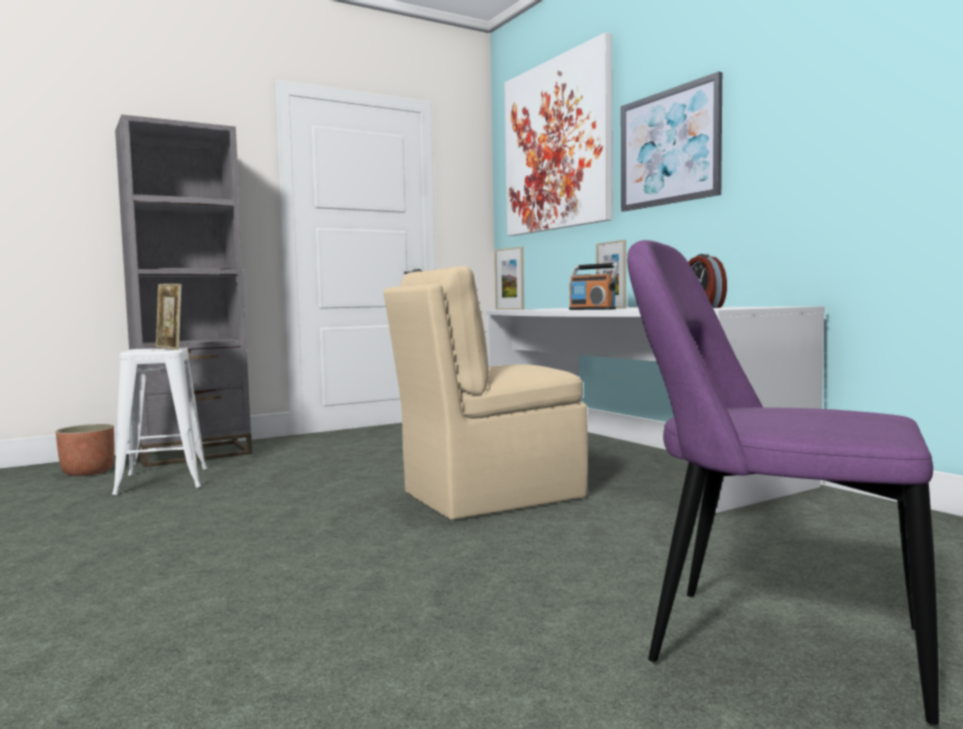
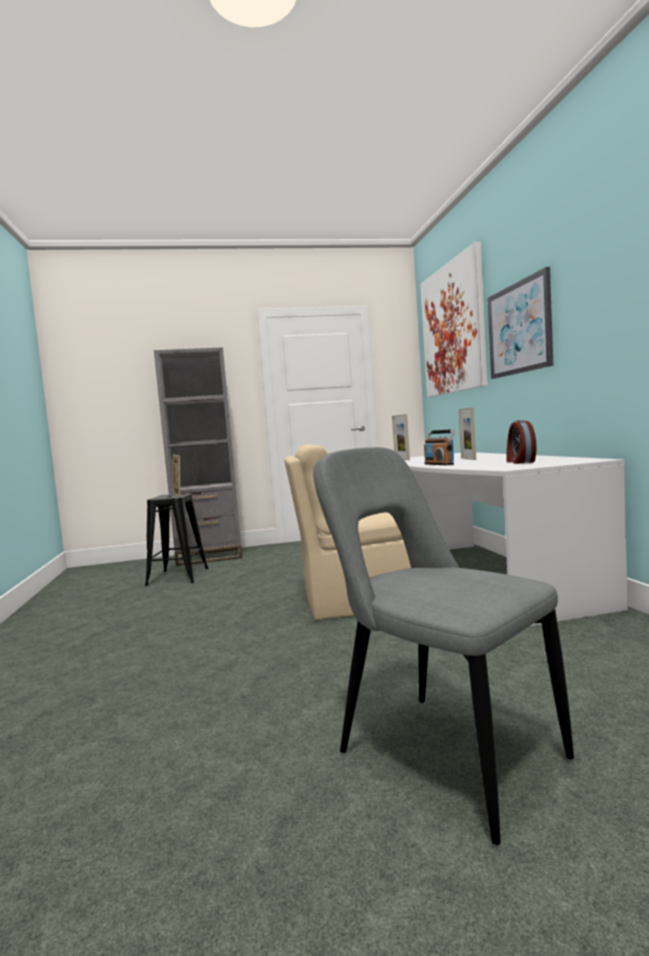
camera: 20 degrees right, 0 degrees up
(87, 472) = (145, 568): planter -> none
(163, 480) = (178, 576): white stool -> black stool
(772, 644) = (442, 752): purple chair -> grey chair

